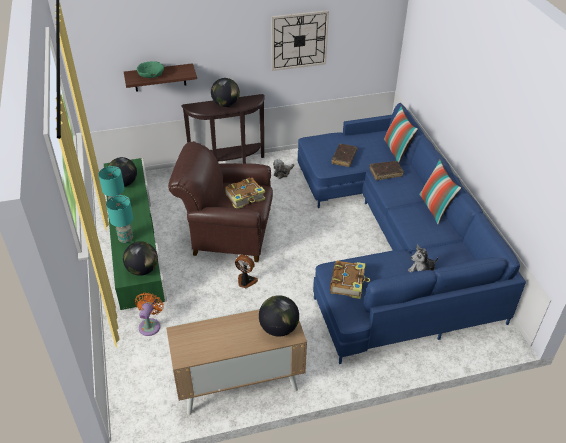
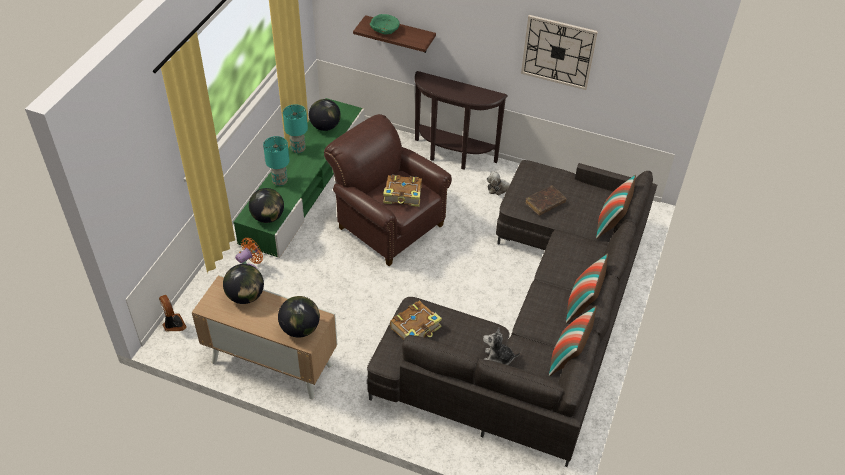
camera: 35 degrees right, 5 degrees up
(226, 104) = (457, 90): globe -> globe (245, 296)
(246, 281) = (361, 278): fan -> fan (173, 324)
(385, 173) = (571, 241): brown book -> none
(392, 244) = (534, 321): blue sofa -> grey sofa
(462, 245) = (568, 357): none -> pillow

